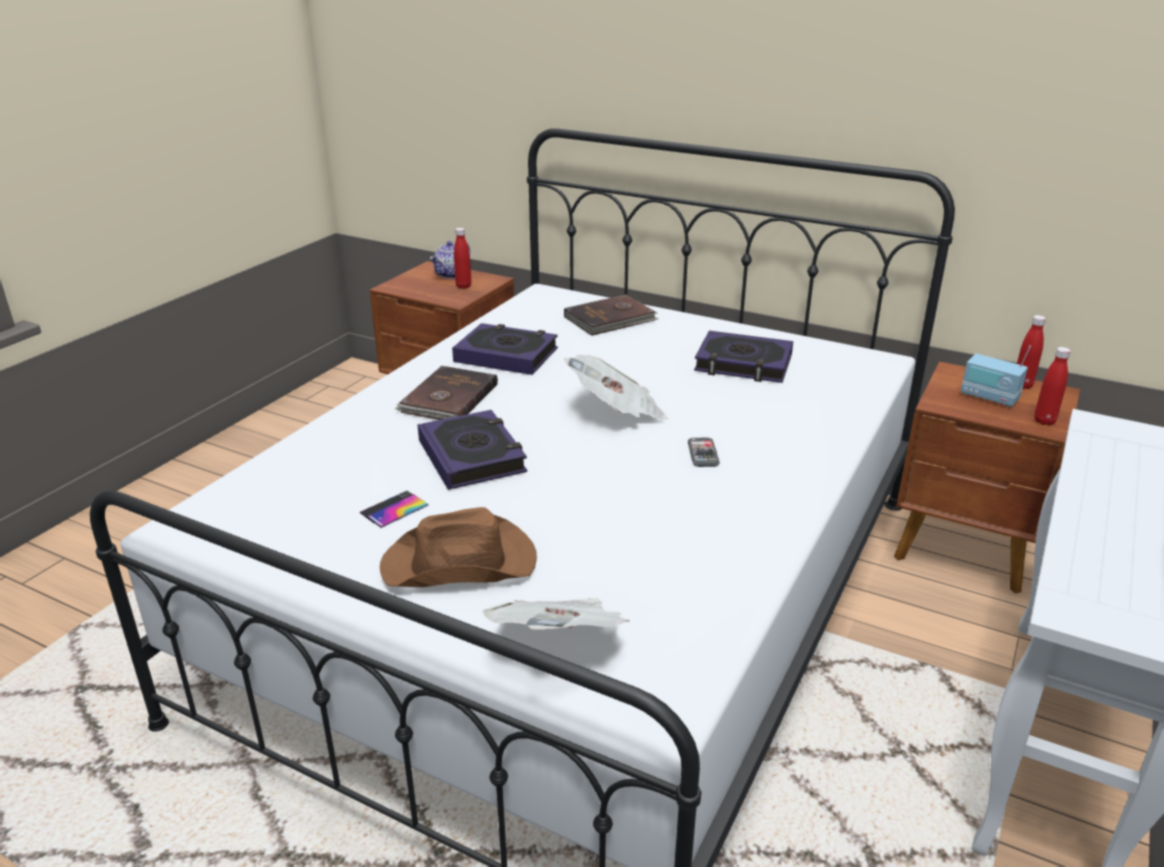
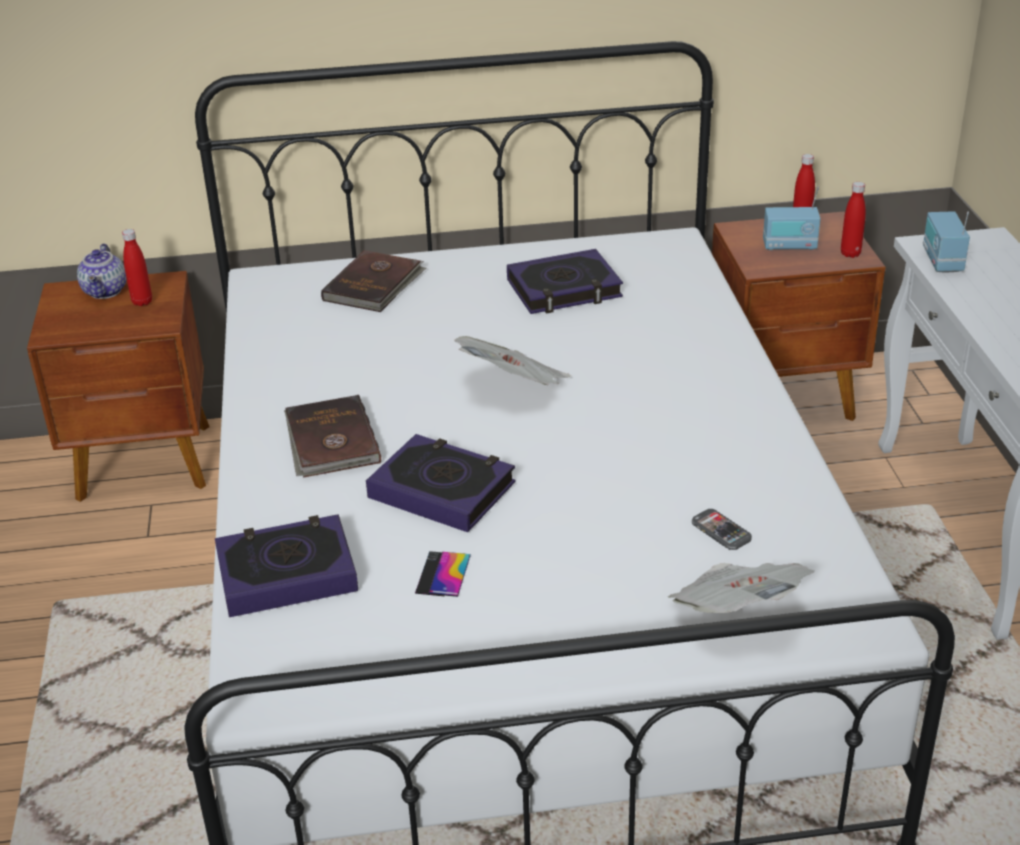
camera: 35 degrees left, 5 degrees up
(461, 564) = (573, 592): brown hat -> none
(506, 355) = (323, 369): book -> book (286, 573)
(703, 454) = (640, 396): phone -> phone (721, 531)
(1100, 441) = (941, 260): none -> radio

